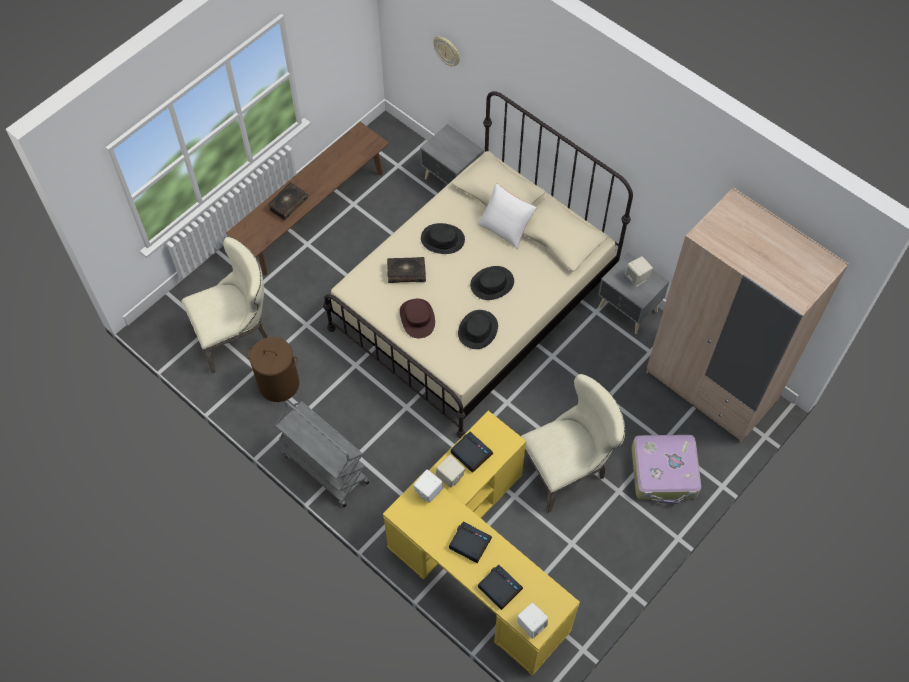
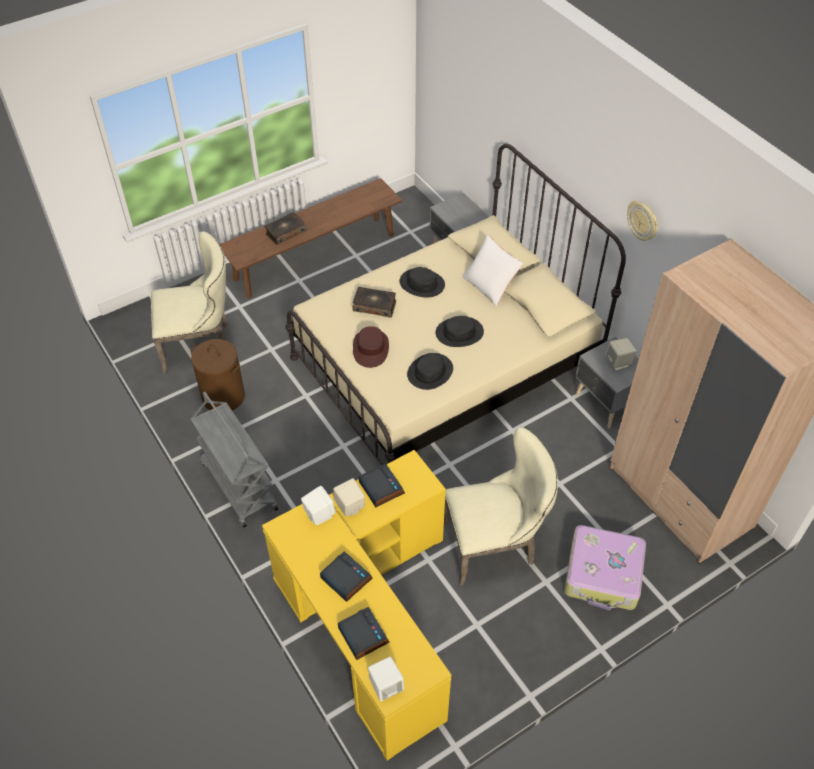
camera: 15 degrees right, 10 degrees down
(447, 51) = (469, 103): wall clock -> wall clock (643, 221)

